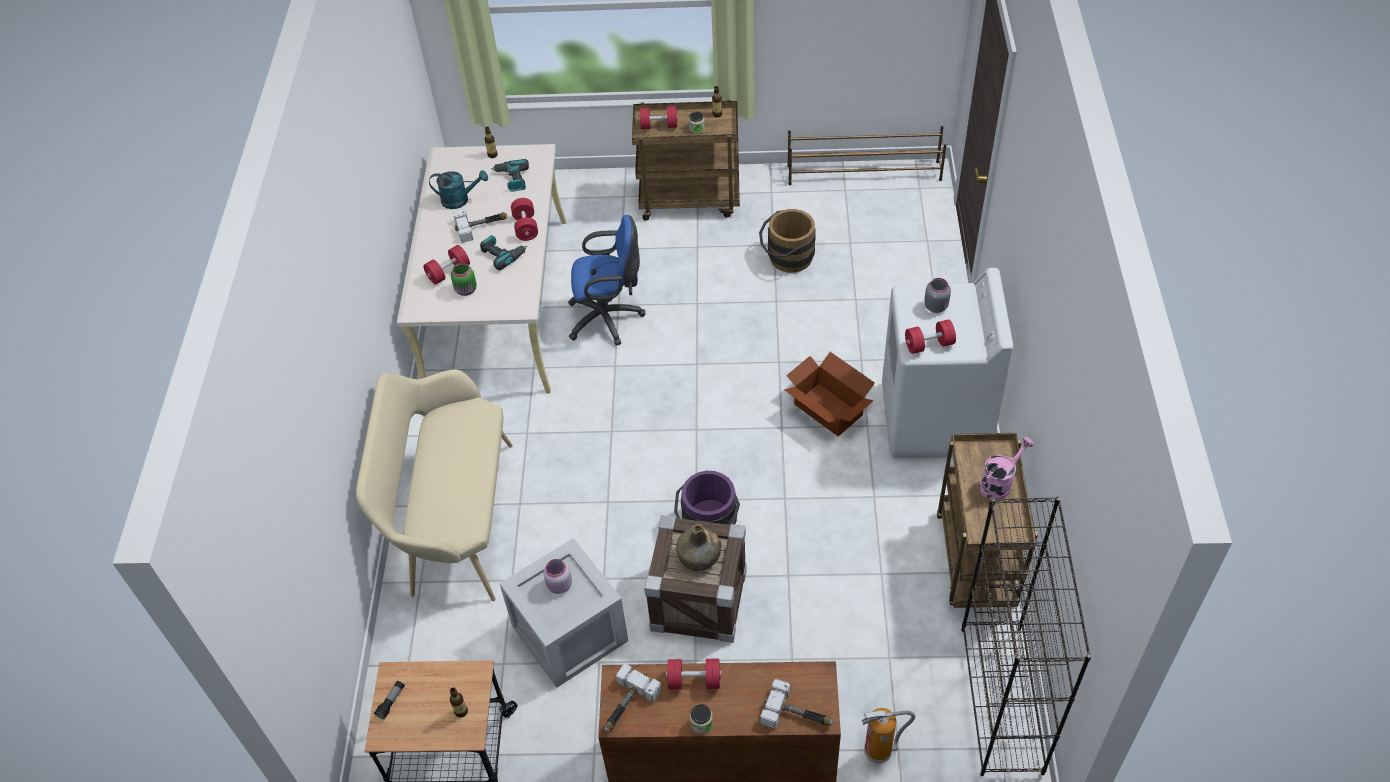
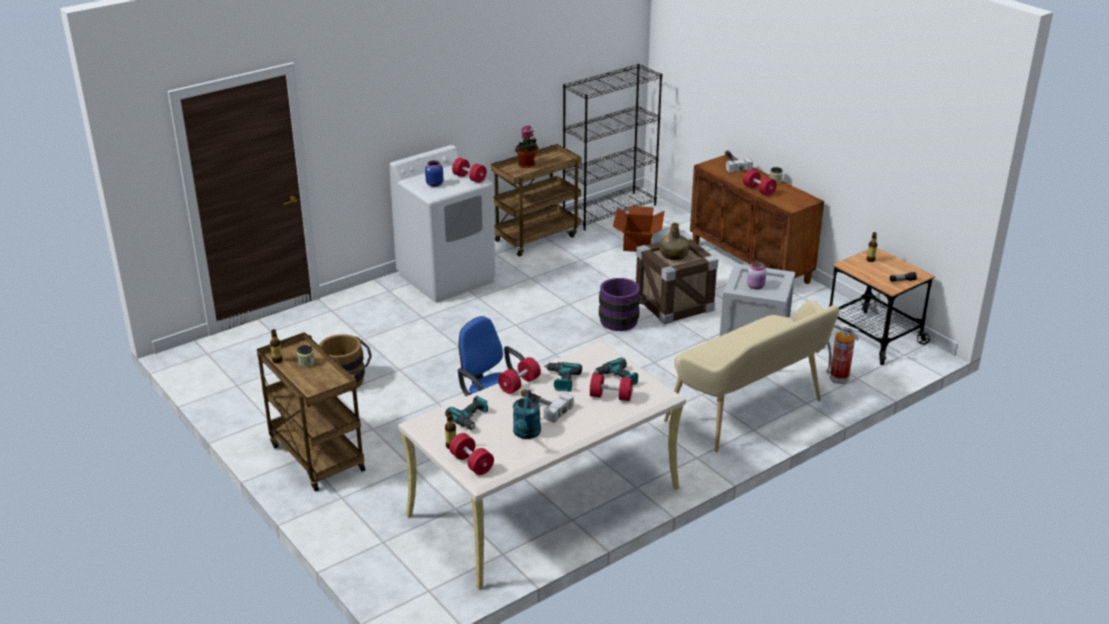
camera: 130 degrees left, 20 degrees down
(460, 199) = (526, 434): turquoise watering can -> turquoise watering can turned 135 degrees counterclockwise
(466, 290) = (617, 379): green jar -> power drill
(626, 705) = (798, 200): hammer -> none
(659, 125) = (319, 383): red dumbbell -> red dumbbell (471, 463)
(828, 410) = (481, 314): cardboard box -> cardboard box (638, 241)
(864, 173) = (206, 384): brown shoe rack -> none
(879, 751) = (681, 229): fire extinguisher -> fire extinguisher (837, 379)
(936, 306) = (434, 184): grey jar -> blue jar
(999, 482) = (527, 165): pink watering can -> potted plant

